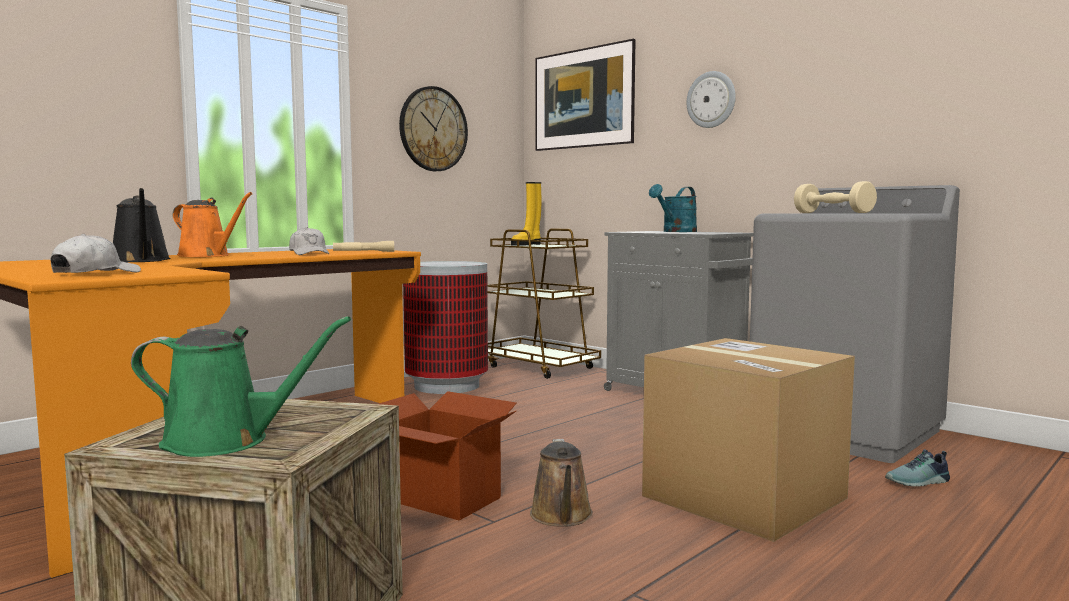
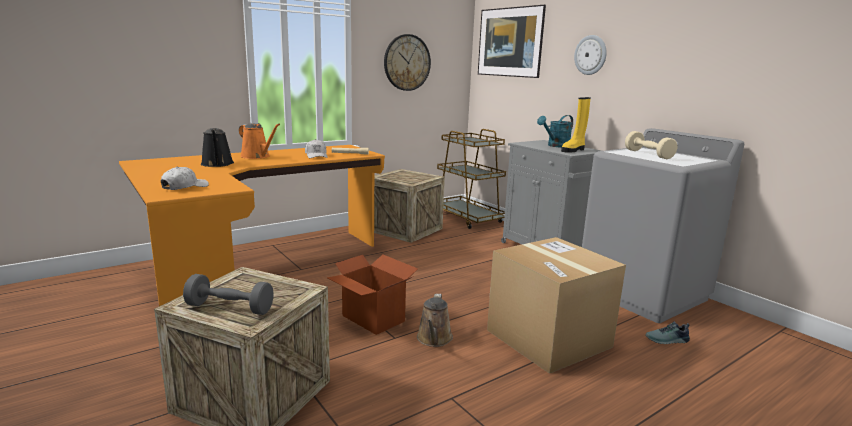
camera: 10 degrees right, 10 degrees up
(226, 441) = (230, 308): green watering can -> grey dumbbell
(446, 386) = (405, 229): trash can -> crate
(527, 244) = (465, 139): yellow boot -> yellow boot (573, 150)

